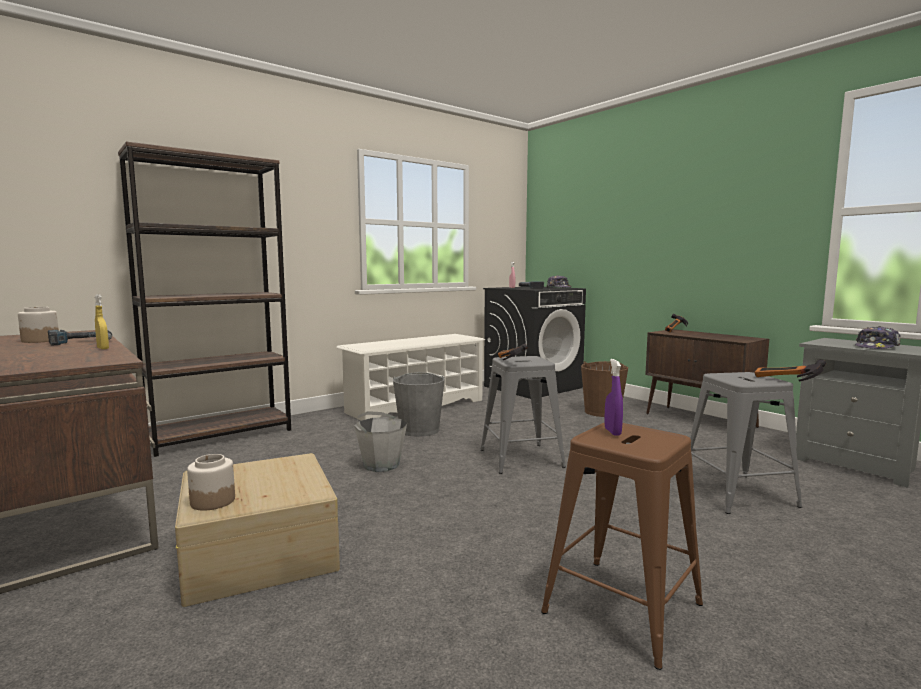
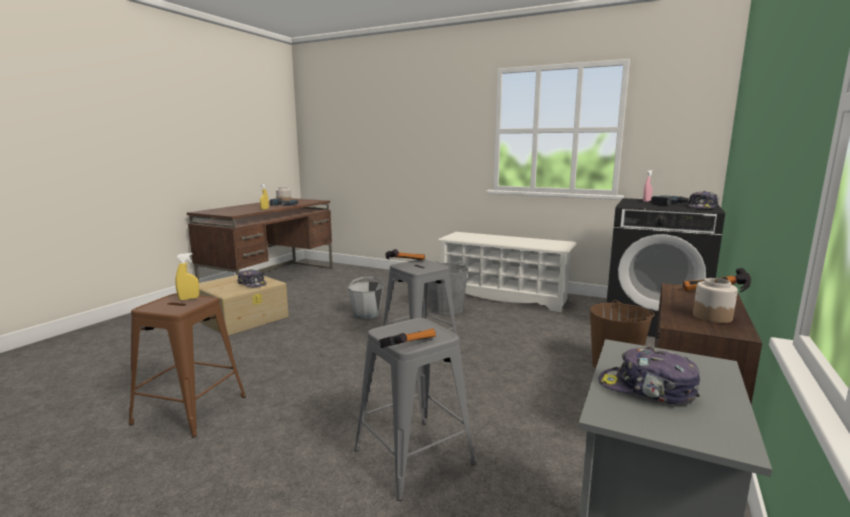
camera: 65 degrees right, 5 degrees up
(212, 501) = (214, 282): jar -> jar (712, 317)
(221, 435) = (380, 273): brown bookcase -> none
(283, 472) = (252, 284): none -> cap
(612, 432) = (189, 299): purple spray bottle -> yellow spray bottle

